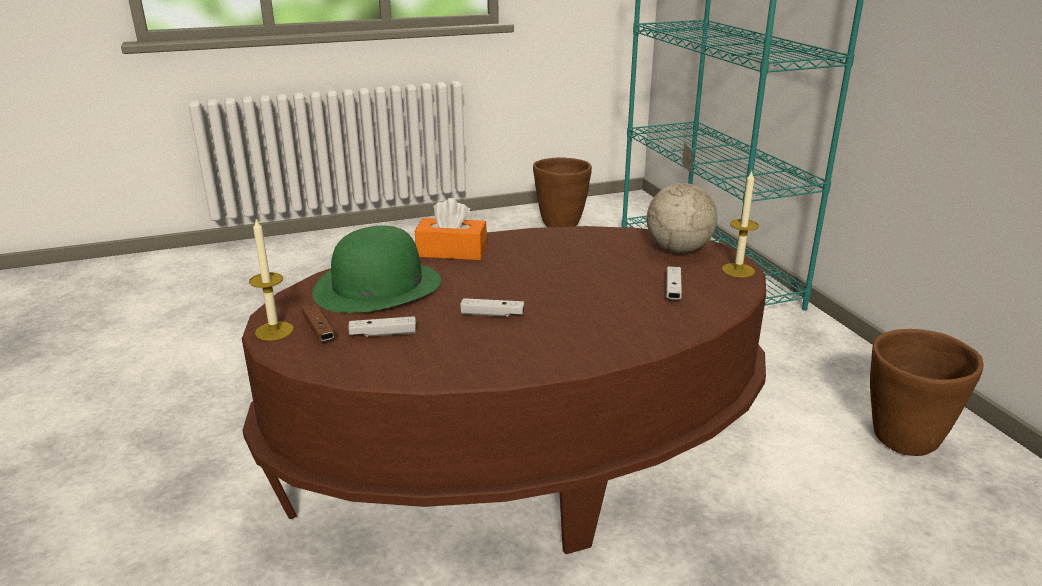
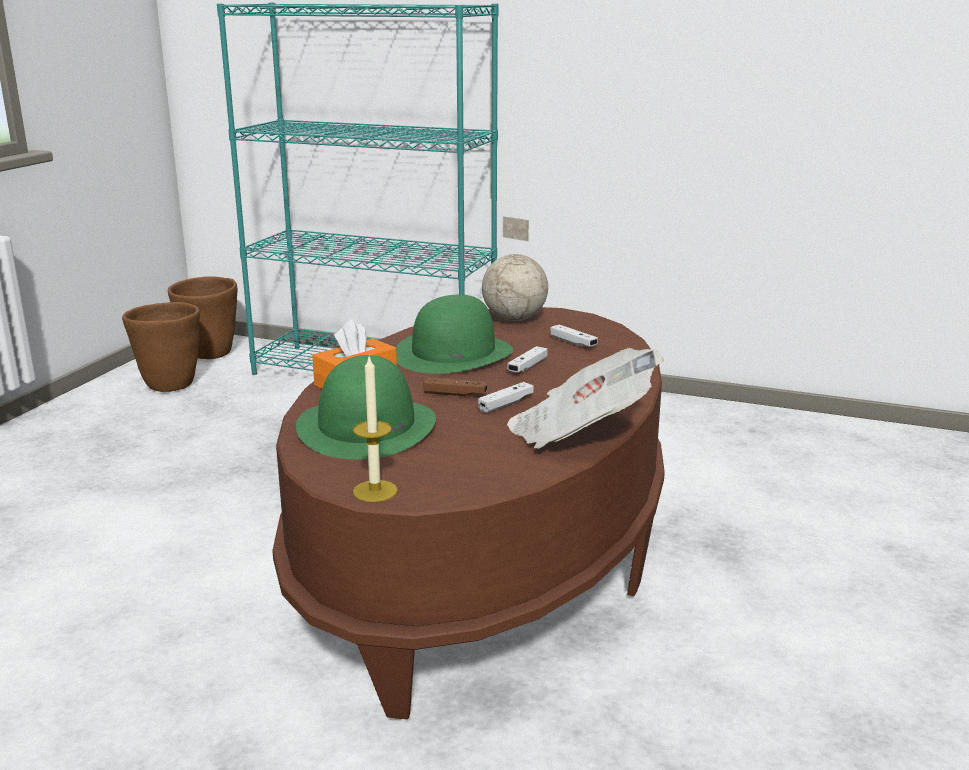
camera: 50 degrees left, 5 degrees down
(319, 330) = (410, 472): brown game controller -> brown game controller (455, 394)
(383, 334) = (466, 450): white game controller -> white game controller (527, 367)
(477, 364) = (580, 433): none -> newspaper
(561, 258) = (453, 353): none -> green hat
(738, 270) = (579, 317): candle -> none
(903, 440) = (678, 426): brown planter -> brown planter (209, 354)

